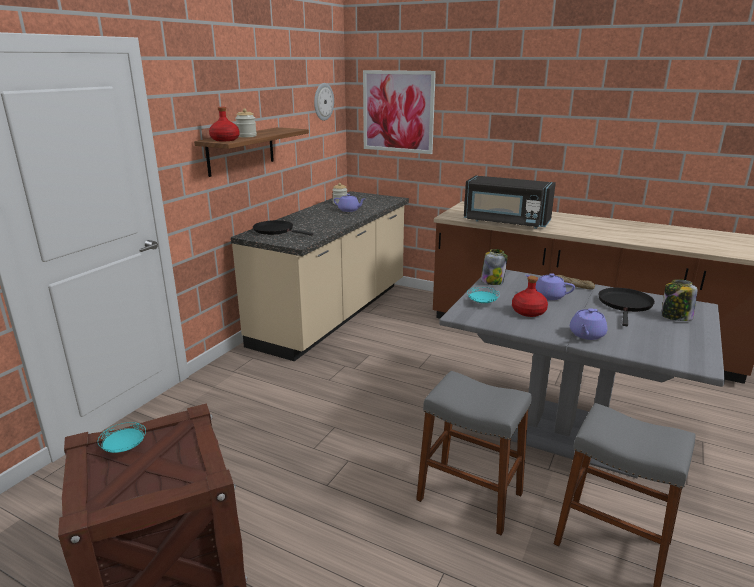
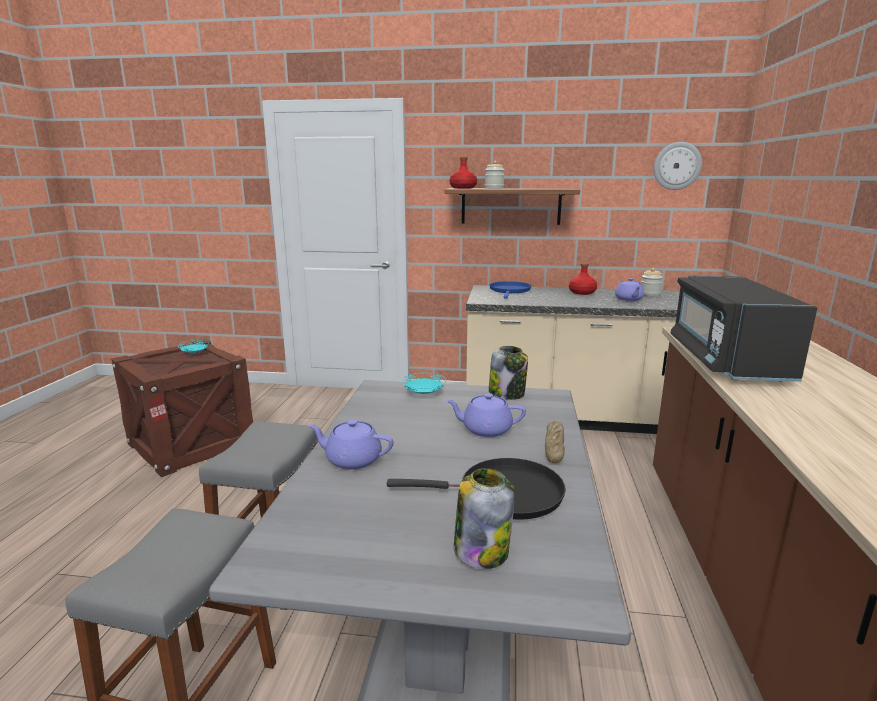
camera: 70 degrees right, 5 degrees down
(276, 230) = (510, 291): black frying pan -> blue frying pan
(398, 111) = (770, 181): picture -> none
(528, 312) = (412, 420): red bottle -> red bottle (582, 292)
(548, 296) = (485, 430): purple teapot -> purple teapot turned 90 degrees counterclockwise

